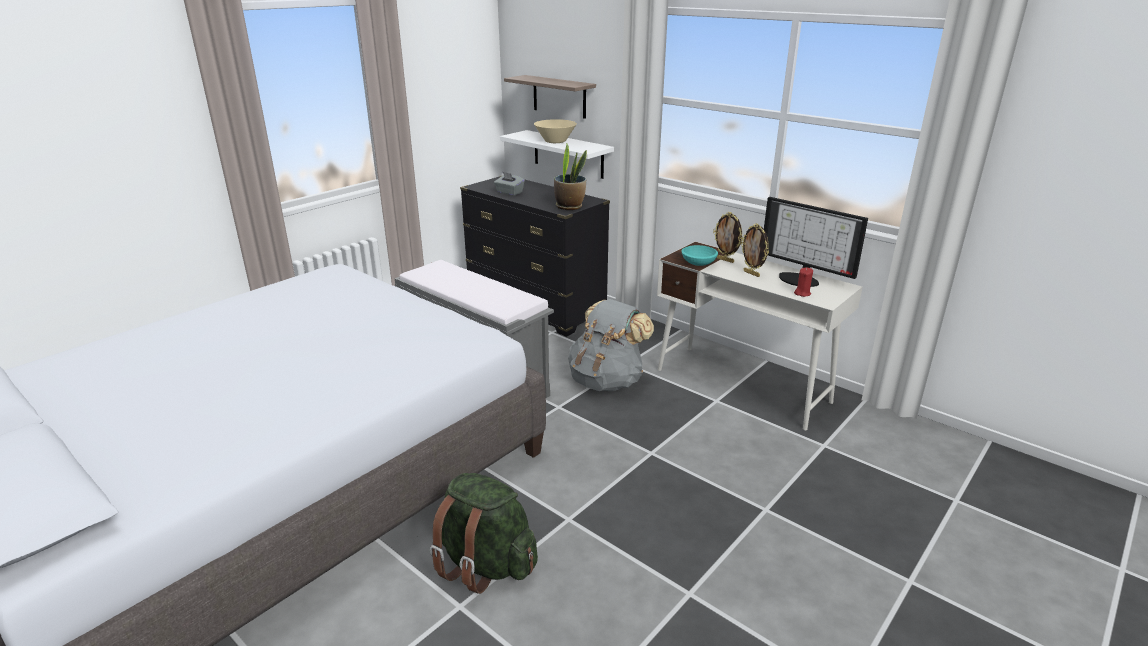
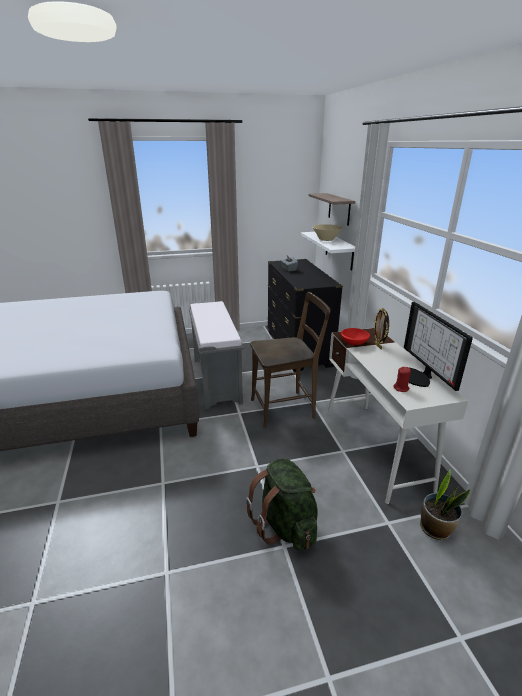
camera: 35 degrees right, 0 degrees up
(485, 564) = (95, 485): green backpack -> green backpack (285, 525)
(569, 206) = (309, 284): potted plant -> potted plant (435, 528)
(607, 381) = (286, 408): grey backpack -> brown chair
(698, 263) = (353, 343): turquoise bowl -> red bowl
(752, 273) = (383, 361): picture frame -> none

